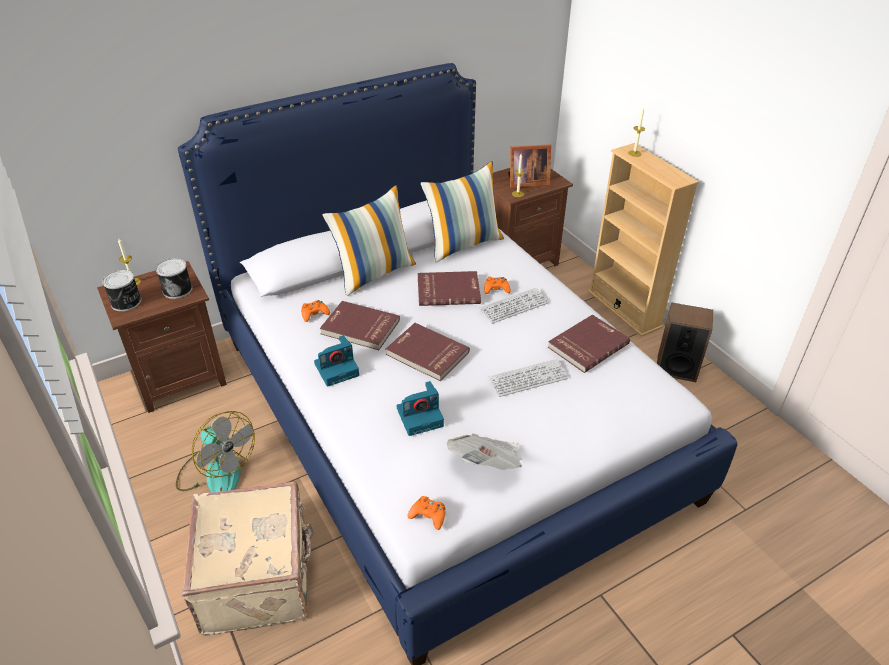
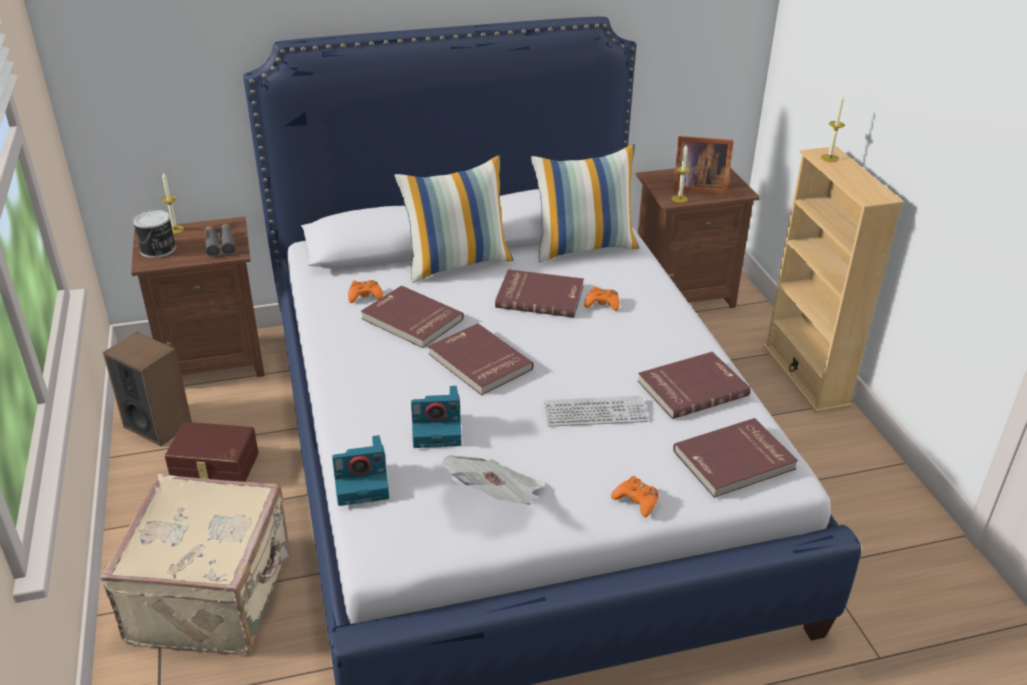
camera: 15 degrees right, 5 degrees down
(178, 289) = (220, 244): can -> grey binoculars
(216, 471) = (214, 468): fan -> brown storage box
(337, 369) = (364, 360): camera -> camera (363, 482)
(428, 515) = (397, 540): orange game controller -> orange game controller (636, 501)
(514, 306) = (616, 327): keyboard -> none
(640, 397) = (735, 461): none -> red book
(676, 368) = (850, 460): speaker -> speaker (158, 425)

